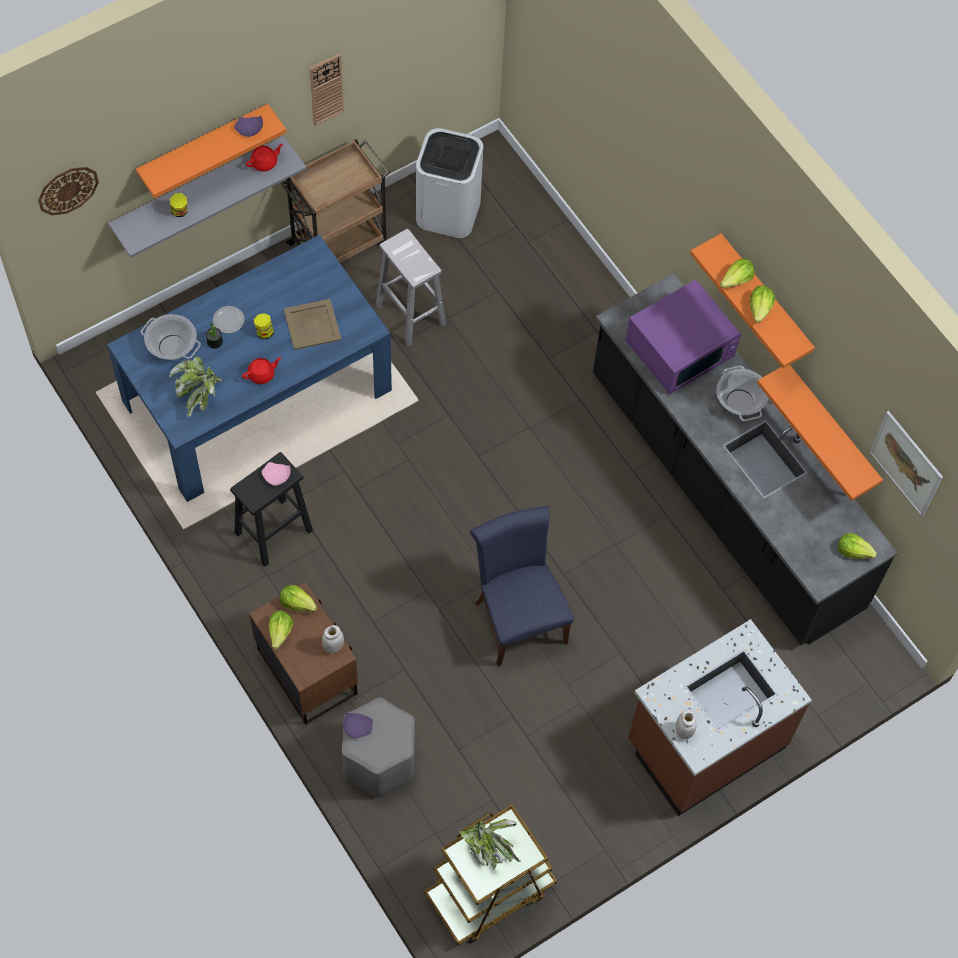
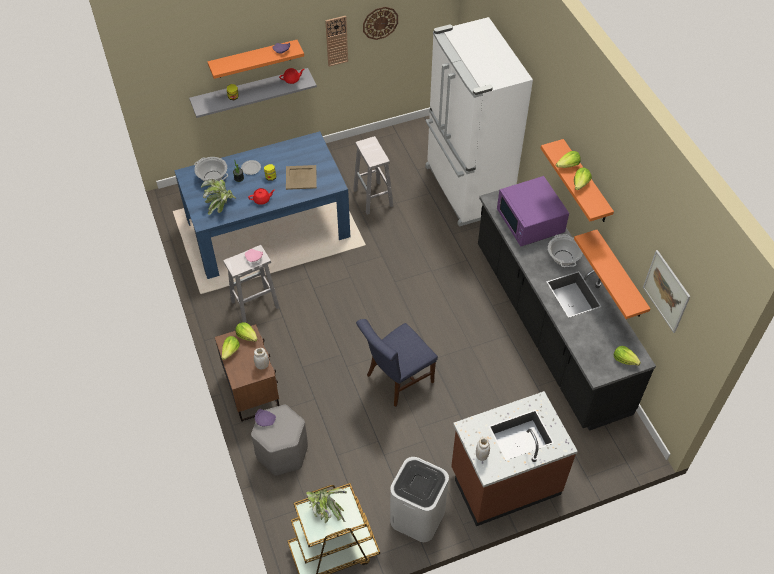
camera: 15 degrees right, 10 degrees down
(67, 190) = (160, 63): wall clock -> wall clock (380, 22)
(273, 533) = (254, 305): black stool -> white stool
(339, 243) = (340, 154): brown cart -> none
(449, 211) = (410, 147): white trash can -> white trash can (418, 516)
(518, 617) = (396, 380): blue chair -> blue chair turned 120 degrees counterclockwise
(553, 275) = (466, 189): none -> white fridge
(680, 348) = (530, 221): purple microwave -> purple microwave turned 90 degrees clockwise

